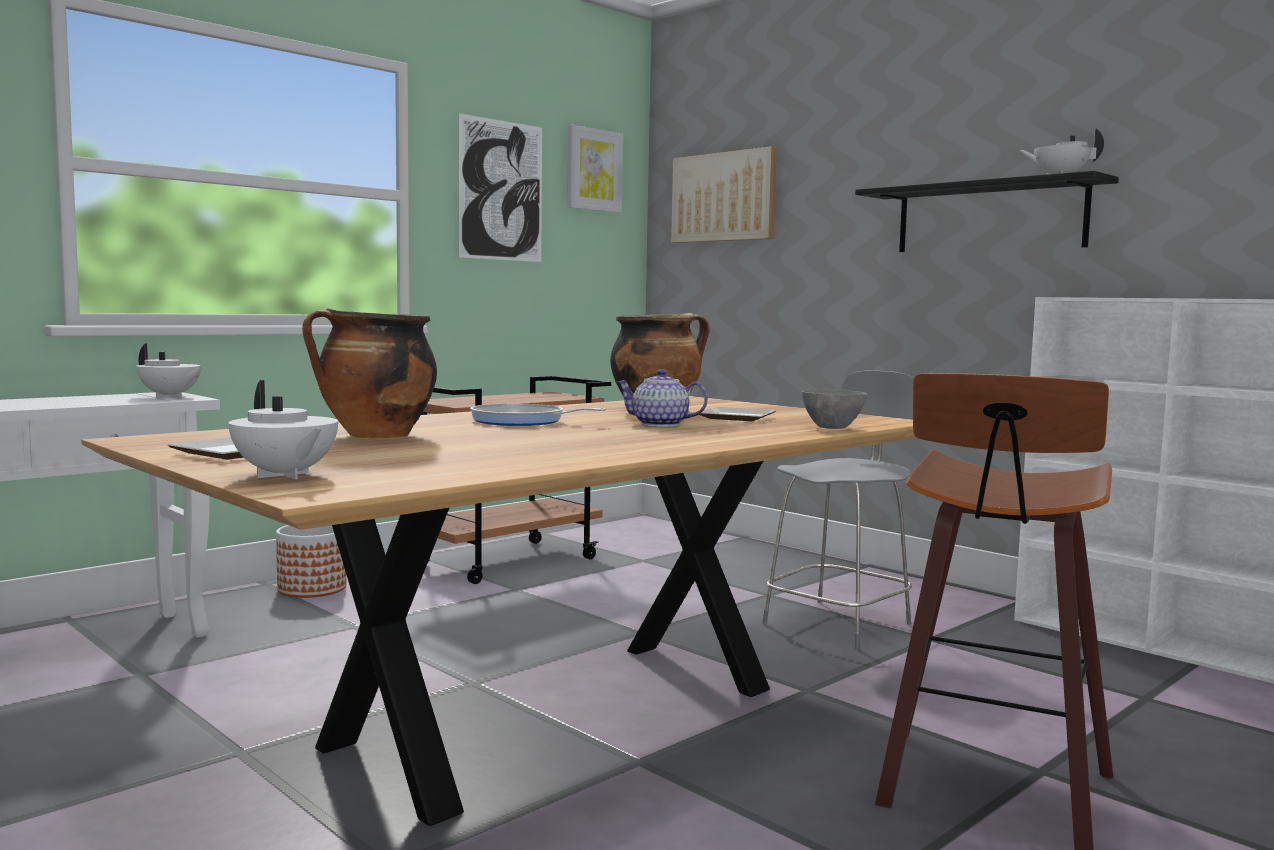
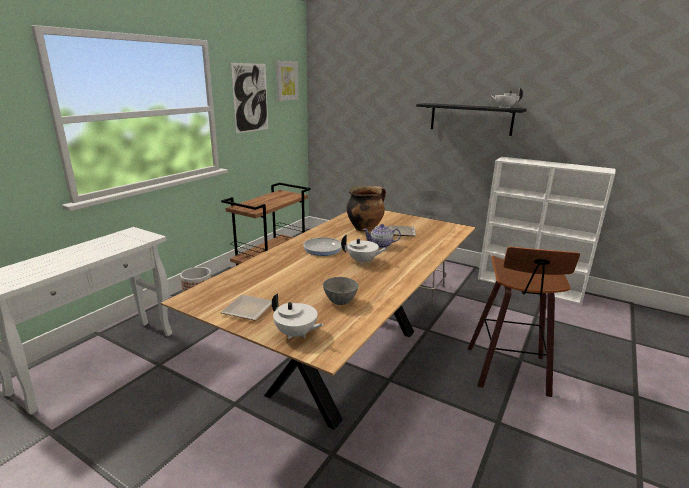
camera: 15 degrees left, 15 degrees up
(170, 396) = (139, 235): white teapot -> white teapot (362, 261)
(375, 436) = (284, 278): cooking pot -> none
(724, 197) = (347, 95): picture -> none
(833, 428) = (445, 240): grey bowl -> grey bowl (340, 302)

